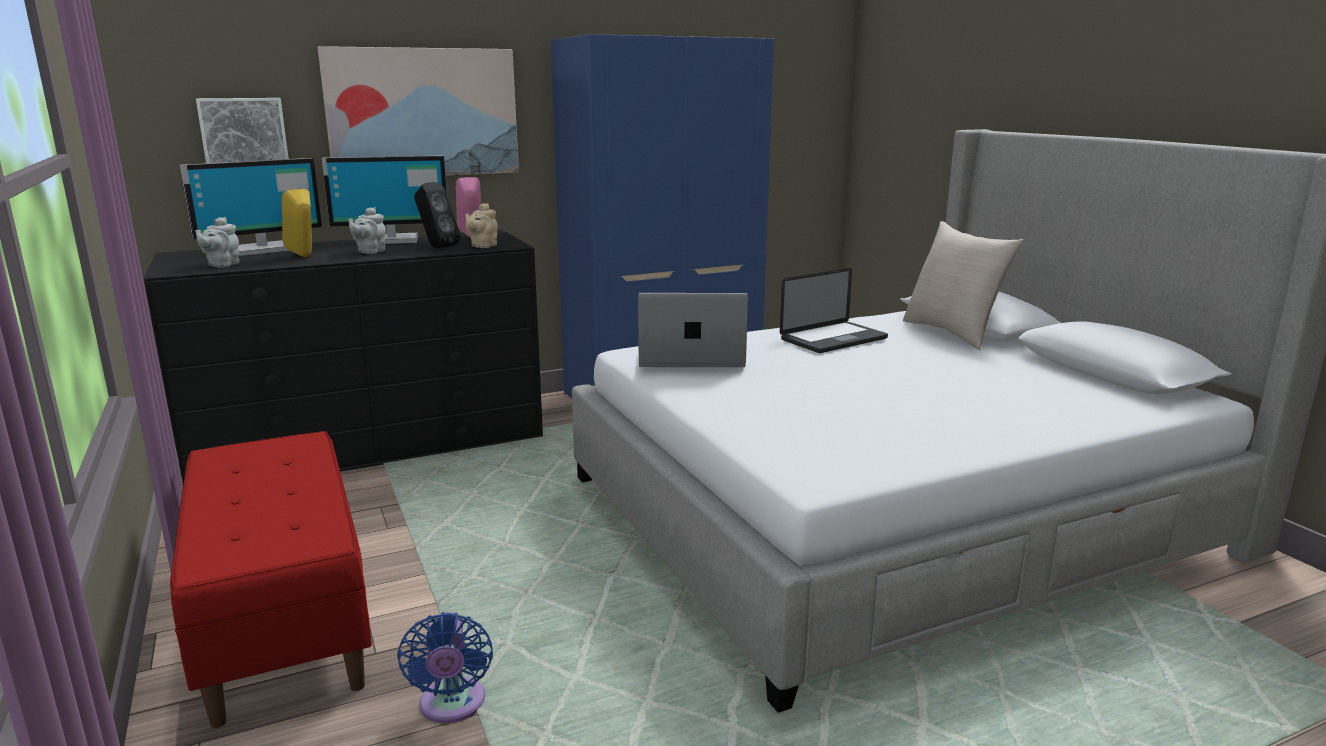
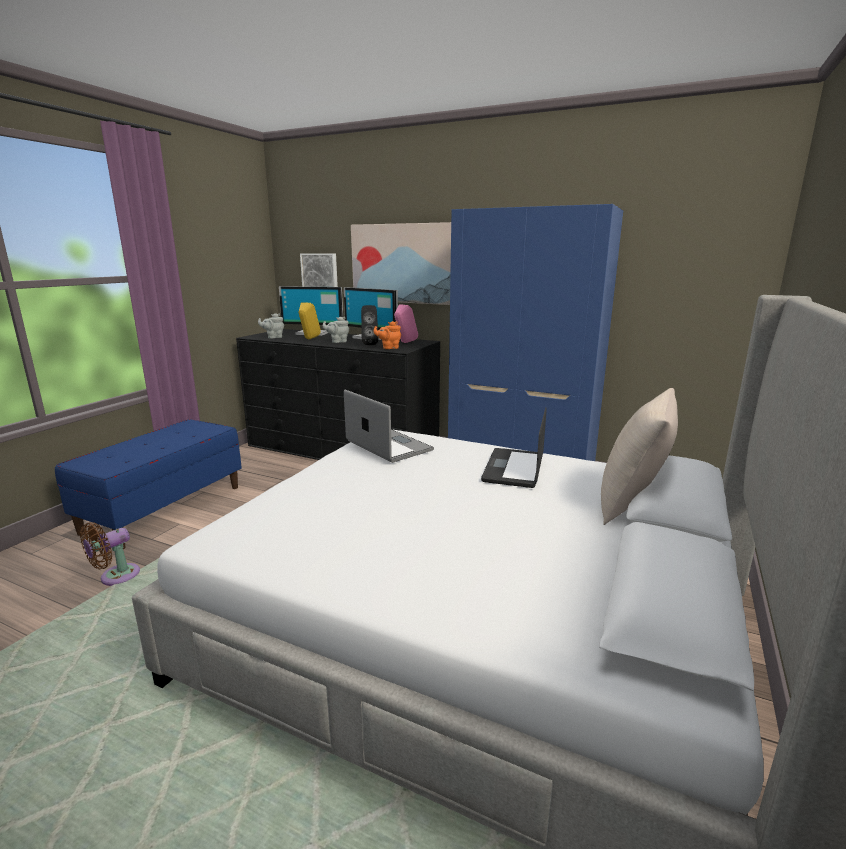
camera: 50 degrees right, 0 degrees up
(282, 620) = (164, 508): red bench -> blue bench
(452, 706) = (116, 577): blue fan -> brown fan
(482, 246) = (389, 348): beige teapot -> orange teapot
(833, 339) = (513, 469): laptop -> laptop turned 90 degrees clockwise

